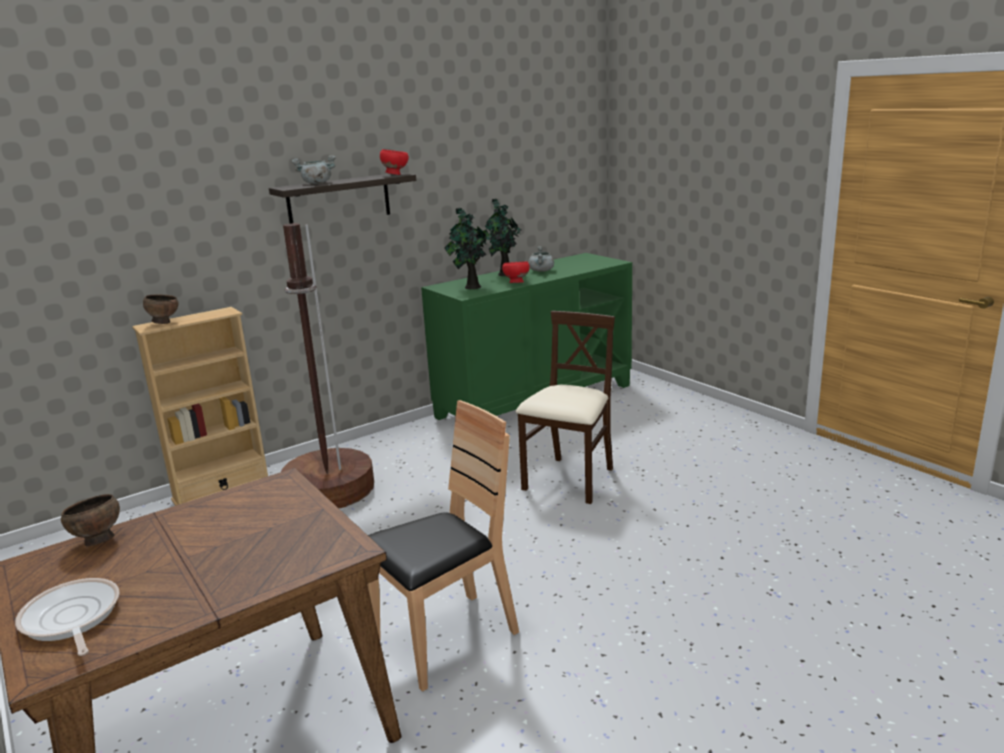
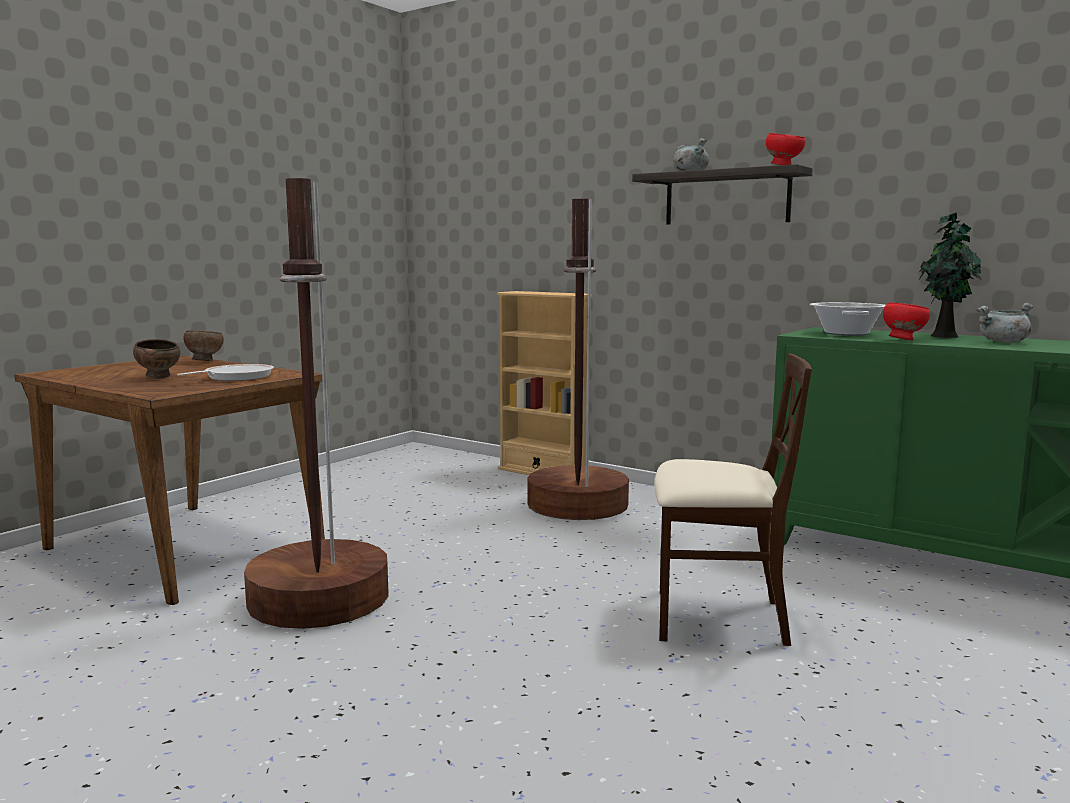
camera: 70 degrees right, 10 degrees down
(71, 619) = (100, 369): frying pan -> frying pan (235, 377)
(164, 322) = (526, 291): brown bowl -> brown bowl (160, 377)
(445, 639) = (319, 599): brown chair -> brown floor lamp
(471, 287) = (846, 333): potted plant -> cooking pot

